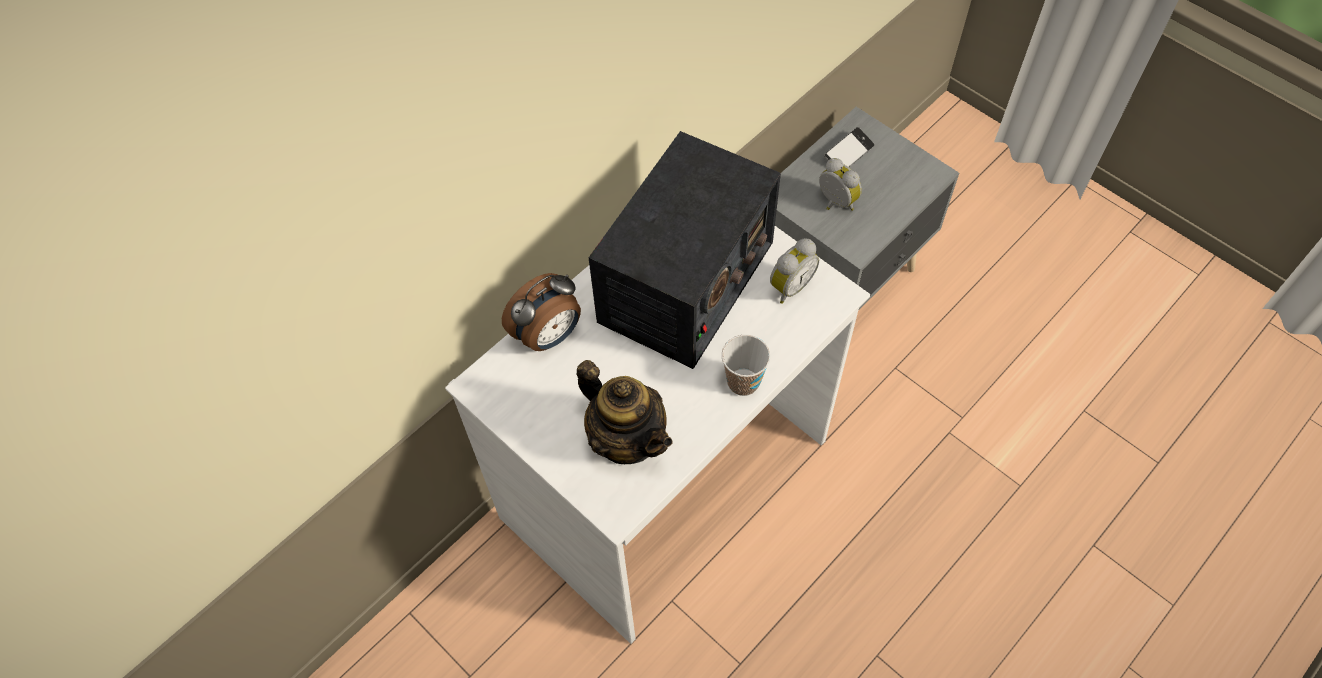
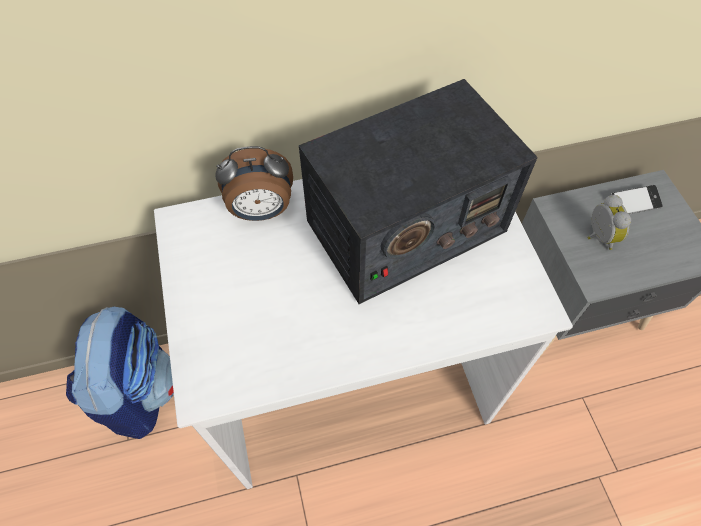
camera: 30 degrees right, 0 degrees up
(446, 621) = (140, 390): none -> backpack
(627, 439) = (258, 334): teapot -> none
(743, 382) = (395, 342): cup -> none
(789, 286) = (497, 277): alarm clock -> none

